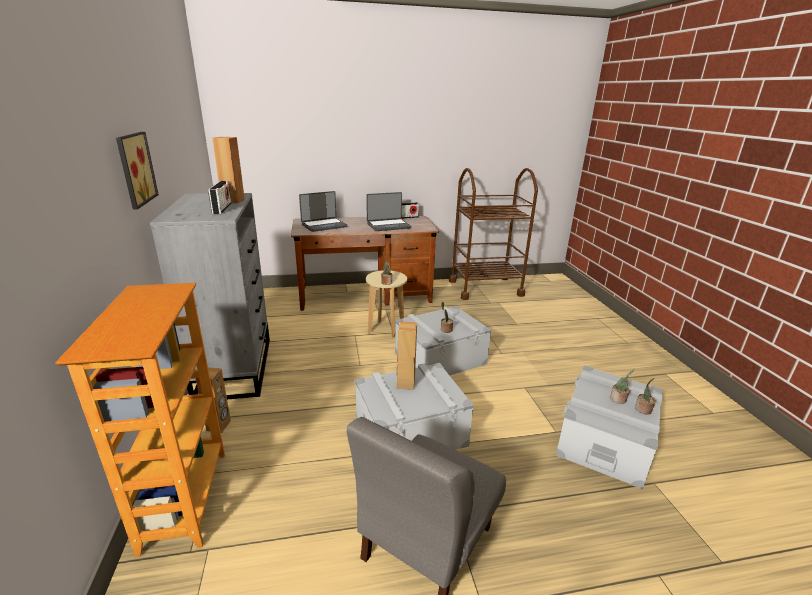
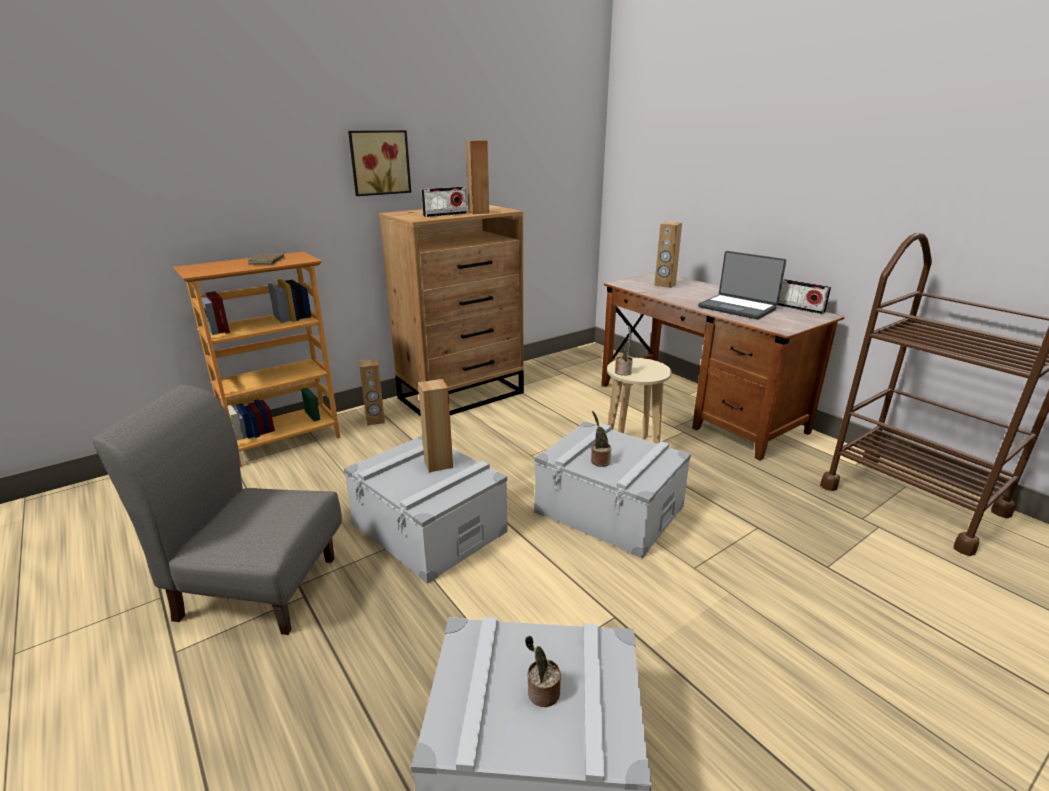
camera: 65 degrees right, 0 degrees up
(148, 305) = (268, 261): none -> brown book
(235, 367) = (462, 395): grey dresser -> brown dresser
(324, 225) = (665, 285): laptop -> brown speaker
(643, 410) = (529, 739): potted plant -> none

